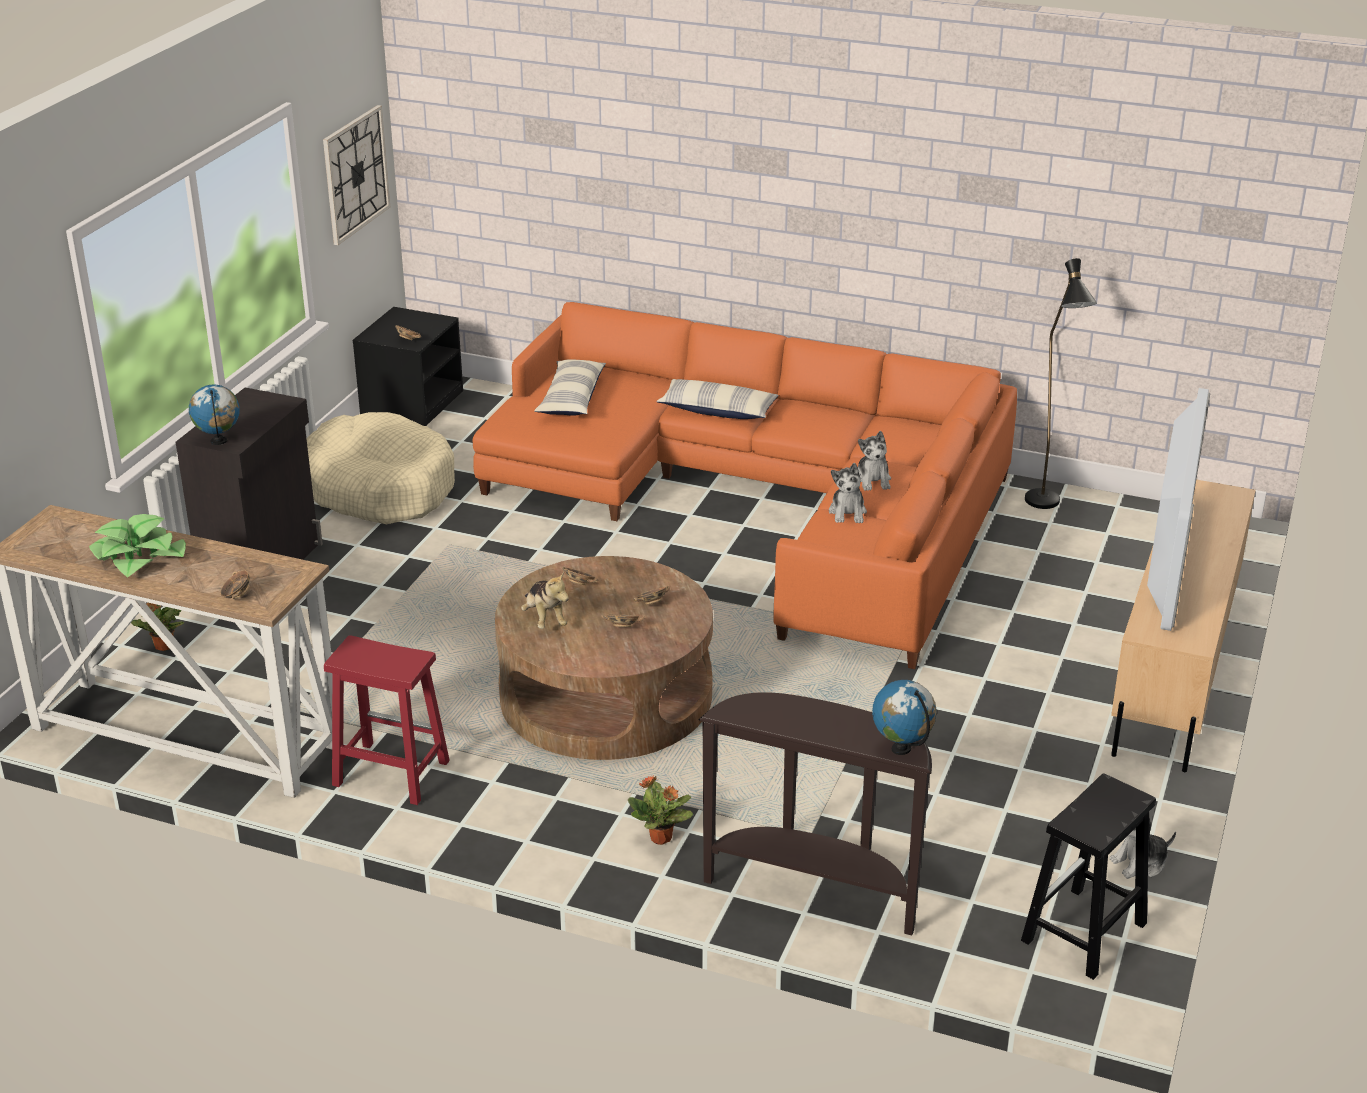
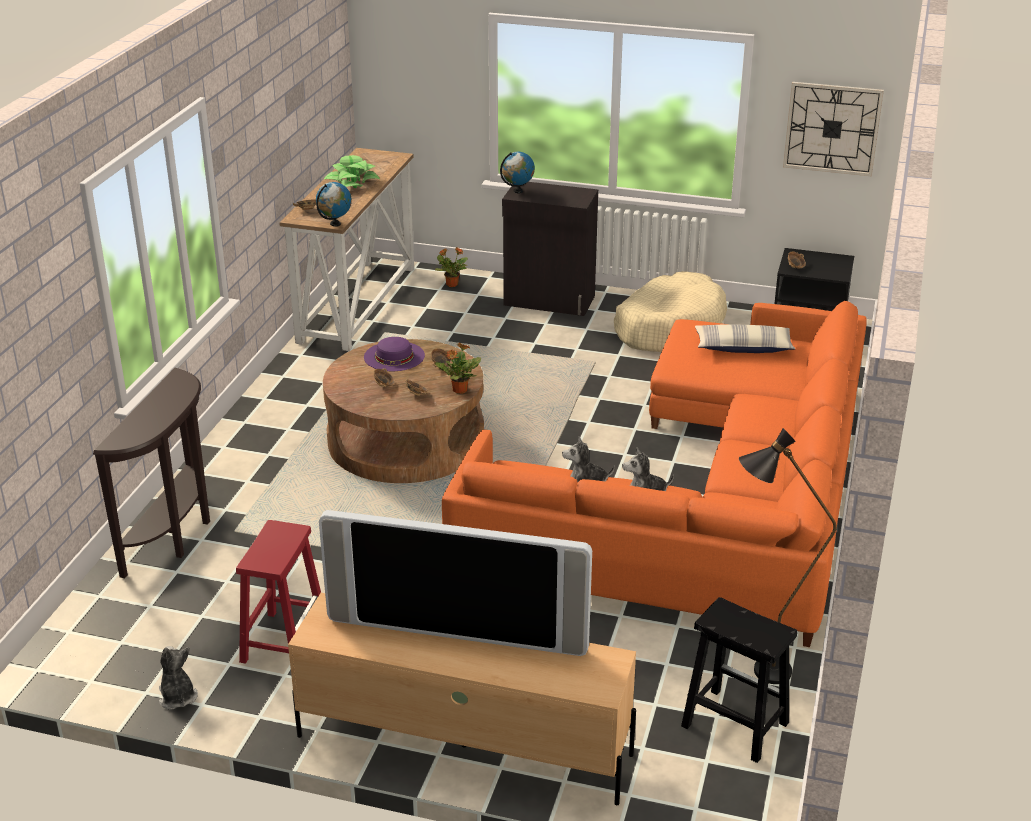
camera: 85 degrees right, 0 degrees up
(389, 773) = (318, 370): red stool -> red stool (284, 640)
(545, 619) = (394, 356): plush toy -> purple hat
(661, 838) = (240, 471): potted plant -> potted plant (459, 390)
(717, 410) = (753, 415): pillow -> none
(901, 749) = (118, 439): globe -> globe (335, 224)
(1083, 933) = (101, 660): black stool -> black stool (733, 724)

